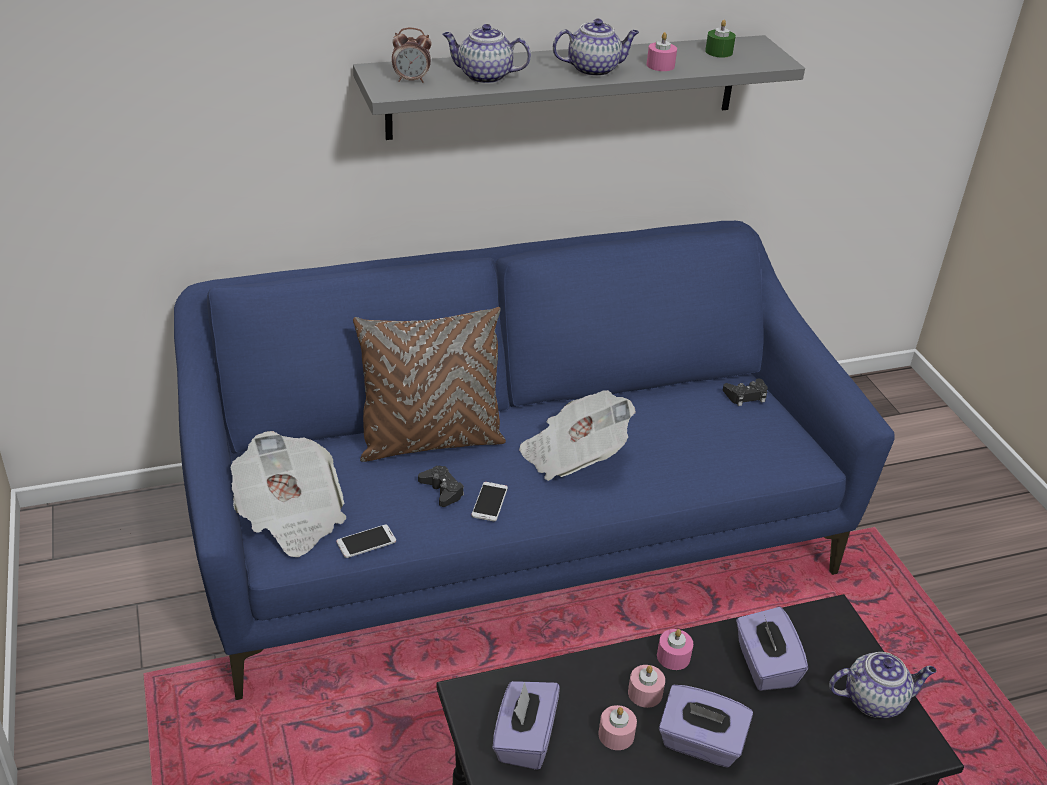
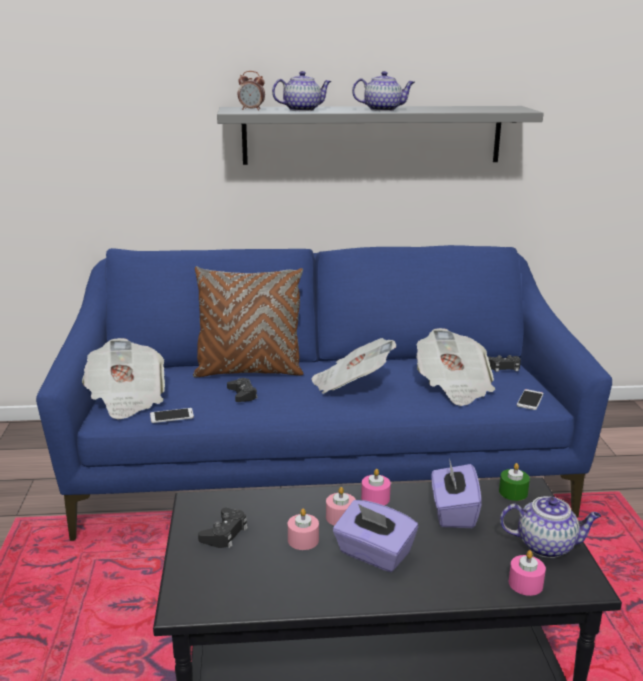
camera: 15 degrees right, 15 degrees down
(483, 77) = (302, 110): teapot -> teapot turned 135 degrees clockwise
(489, 502) = (274, 403): phone -> phone (530, 400)
(524, 739) = (225, 533): purple tissue box -> black game controller
(660, 65) = (433, 110): pink candle -> pink candle (525, 584)
(698, 444) = (453, 387): none -> newspaper
(719, 52) = (481, 108): green candle -> green candle (513, 492)

